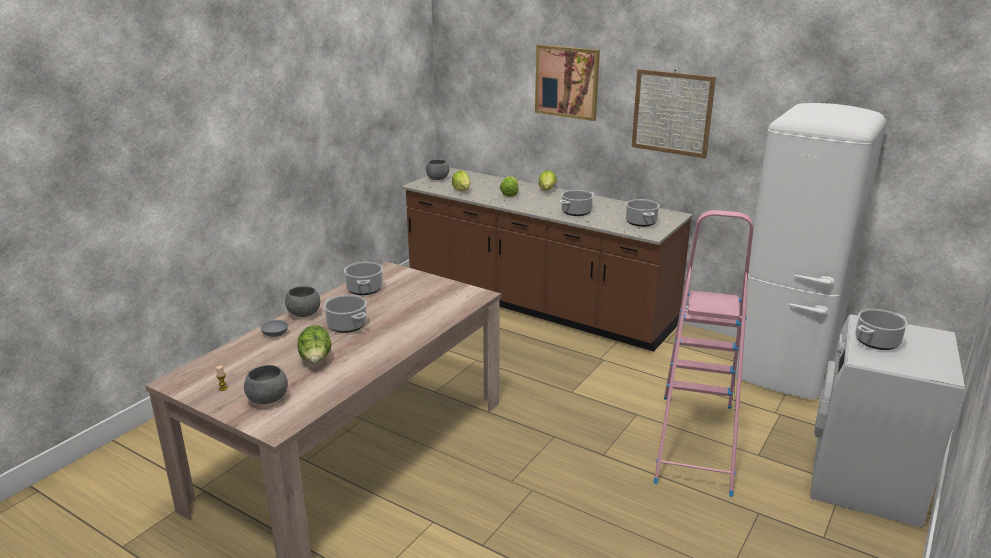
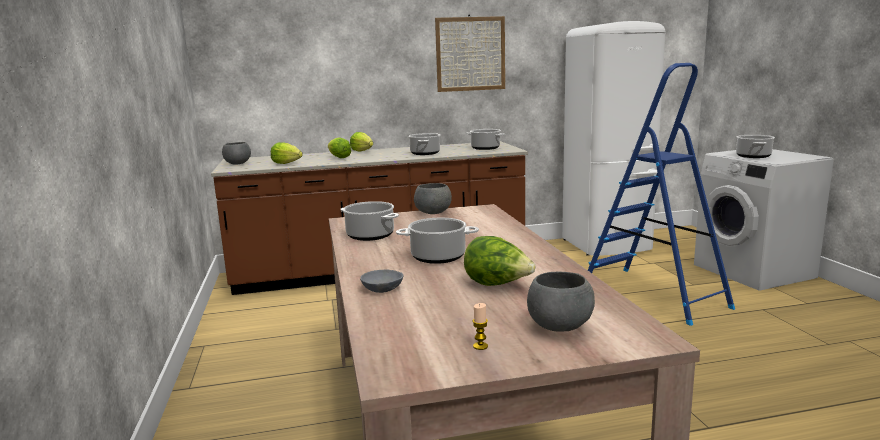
camera: 45 degrees left, 10 degrees down
(304, 315) = (366, 267): grey bowl -> grey bowl (433, 213)
(567, 82) = (363, 39): picture -> none
(695, 441) = (653, 294): pink step ladder -> blue step ladder

